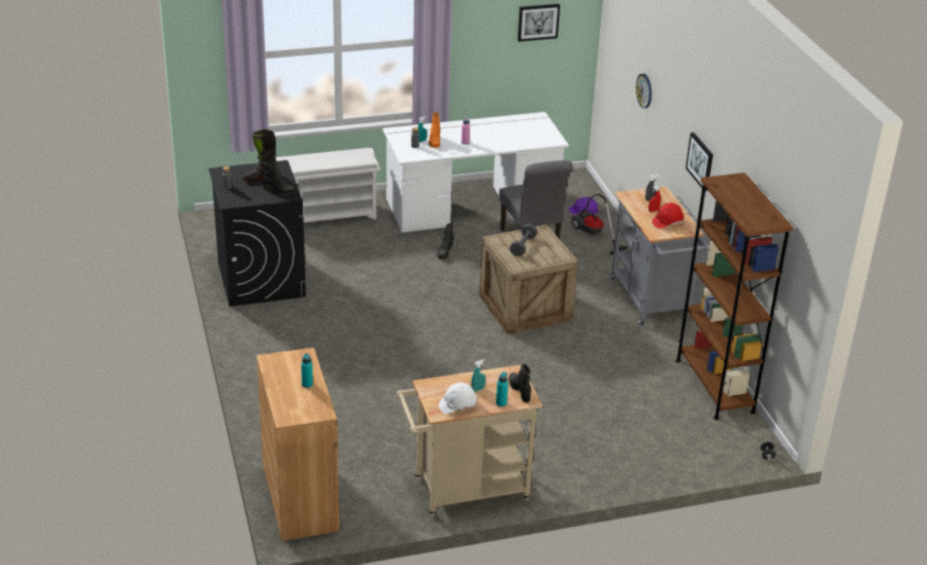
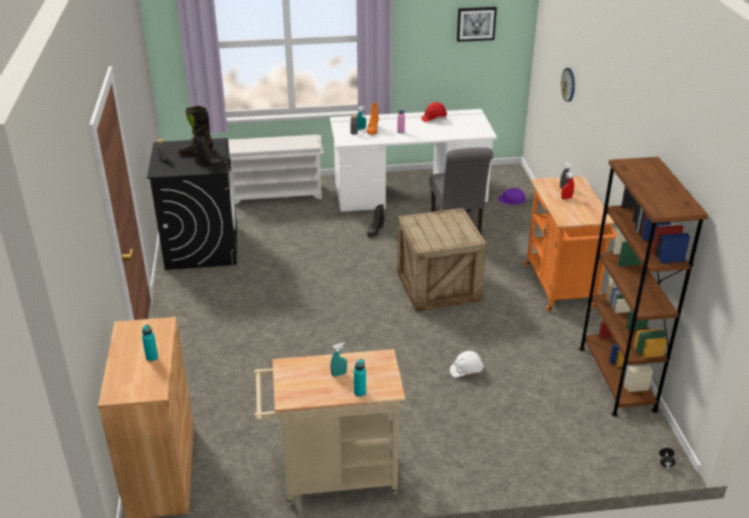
camera: 10 degrees right, 0 degrees up
(457, 406) = (311, 392): white hard hat -> white hard hat (466, 370)
(520, 390) = (384, 379): black boot -> none
(523, 246) = (435, 227): grey dumbbell -> none
(592, 235) = (516, 222): vacuum cleaner -> none
(650, 303) = (562, 289): grey cart -> orange cart
(667, 223) = (578, 210): red hard hat -> red hard hat (434, 119)
(700, 161) = (615, 148): picture -> none

